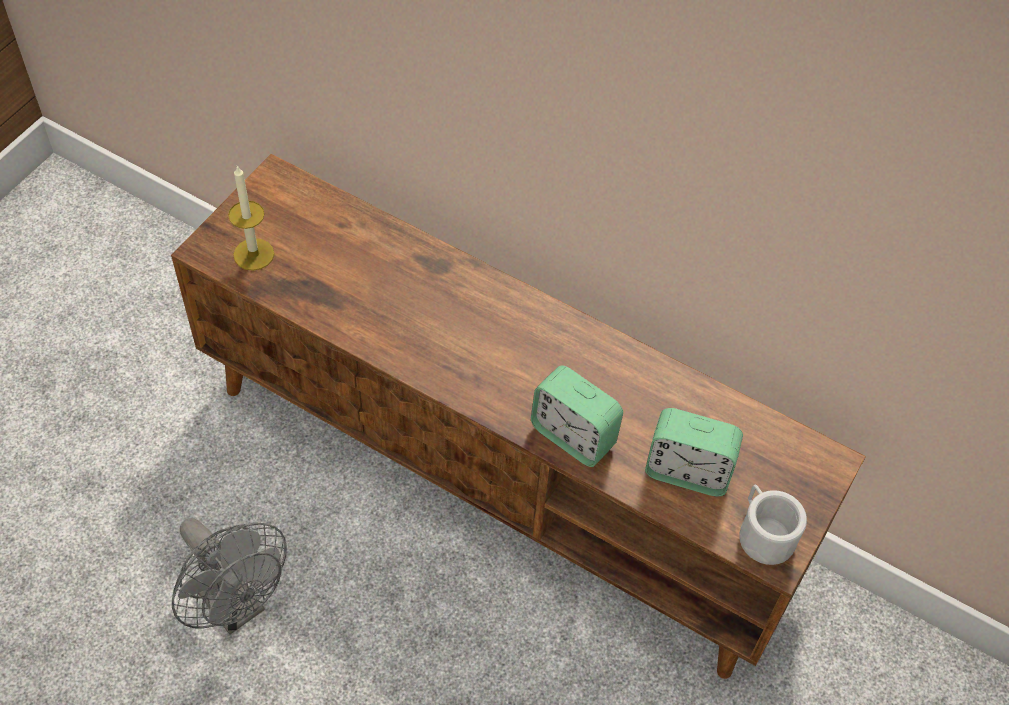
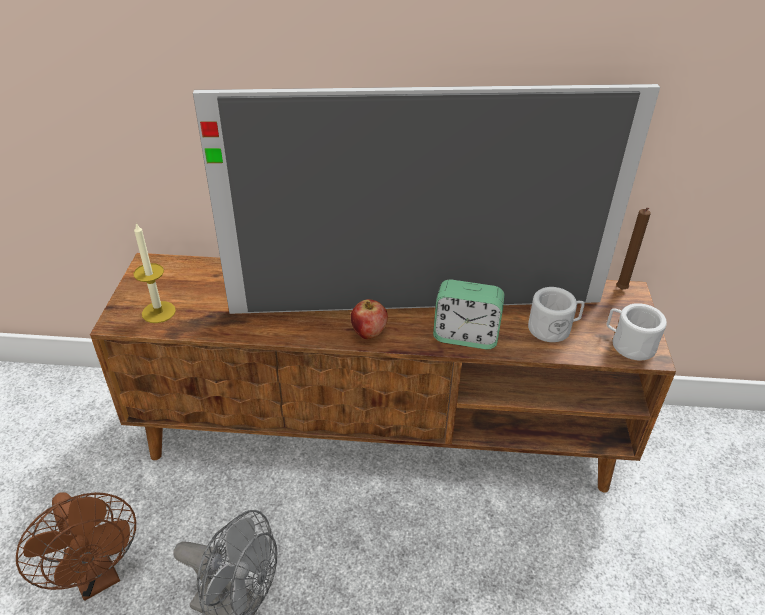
camera: 25 degrees left, 15 degrees down
(117, 505) = (97, 576): none -> brown fan
(464, 383) = (369, 333): none -> apple
(545, 369) = (417, 306): none -> television
(687, 471) = (553, 328): alarm clock -> white mug
(819, 455) = (621, 290): none -> brown candle

